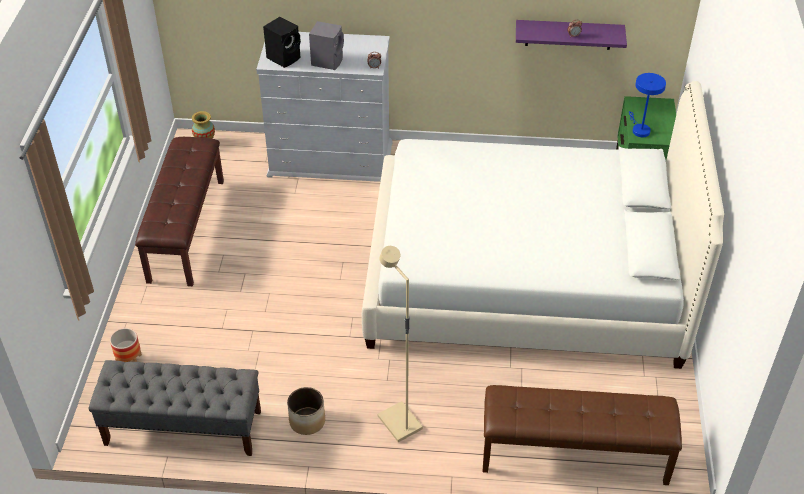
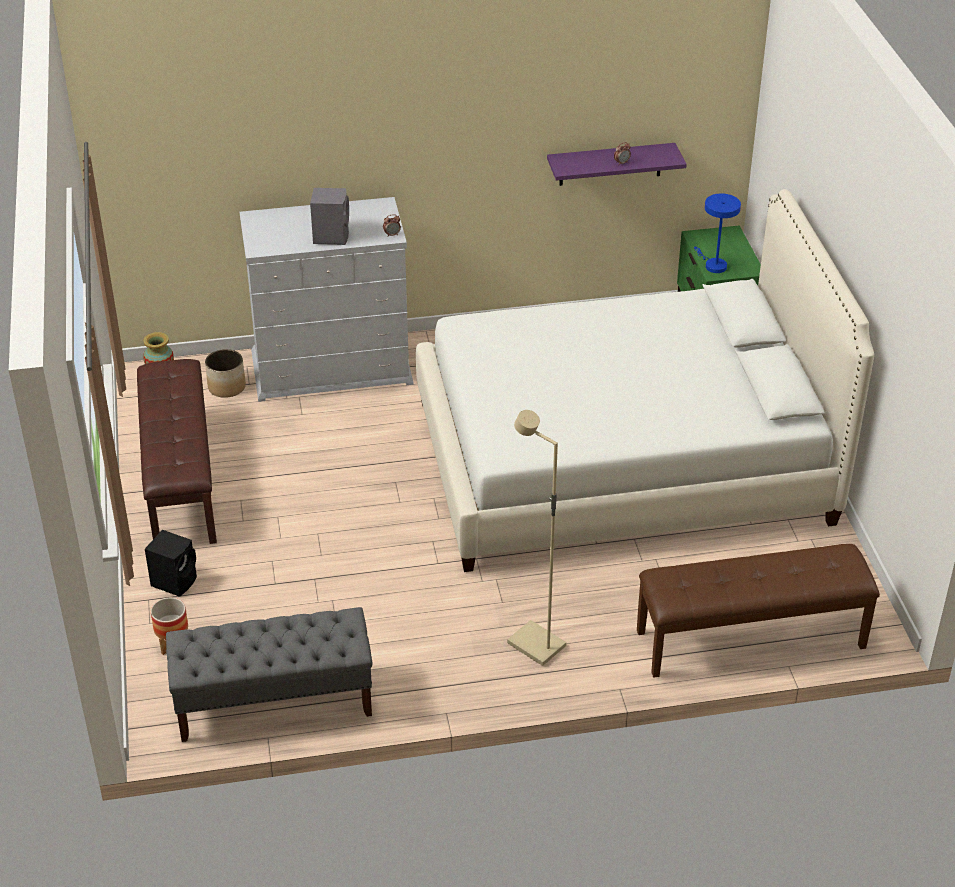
camera: 15 degrees left, 5 degrees down
(284, 57) = (275, 240): black speaker -> black speaker (175, 581)
(307, 421) = (424, 665): planter -> planter (227, 387)

